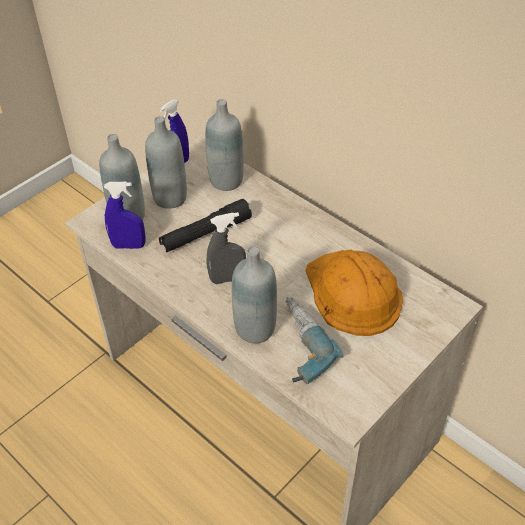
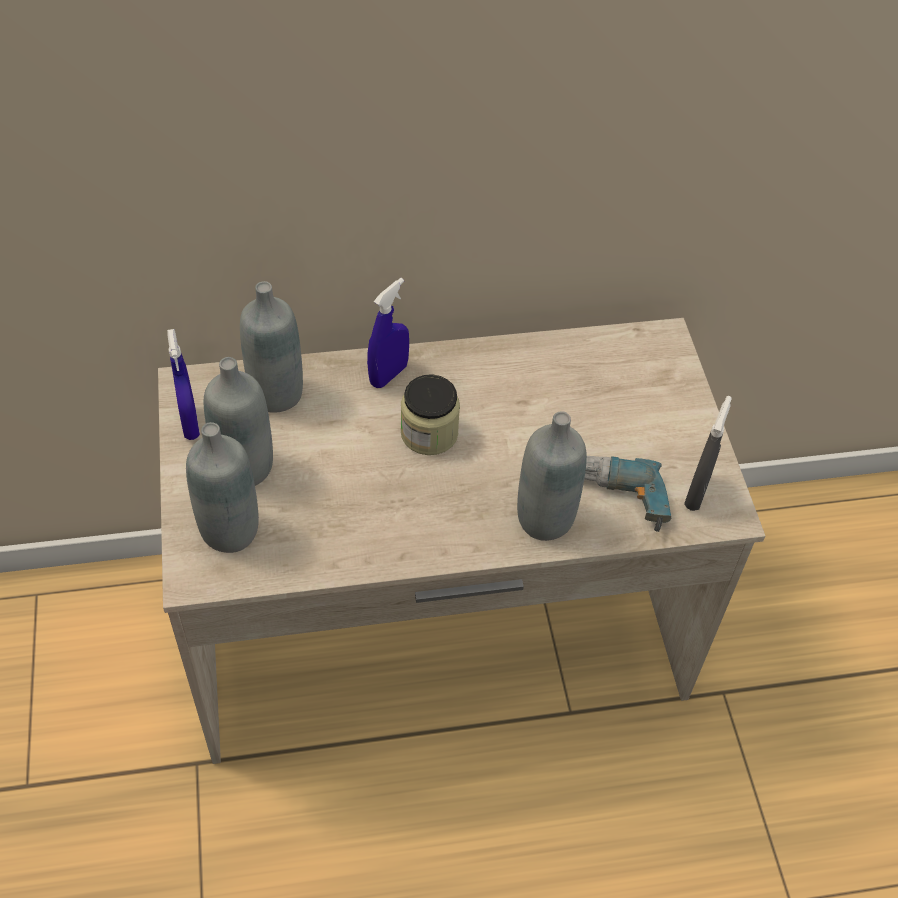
camera: 55 degrees left, 5 degrees up
(129, 245) = (286, 561): blue spray bottle -> blue spray bottle (388, 375)
(206, 233) = (348, 471): black flashlight -> none
(227, 278) = (444, 496): grey spray bottle -> grey spray bottle (696, 493)
(263, 248) = (429, 433): none -> jar
(352, 293) = (572, 403): orange hard hat -> none

